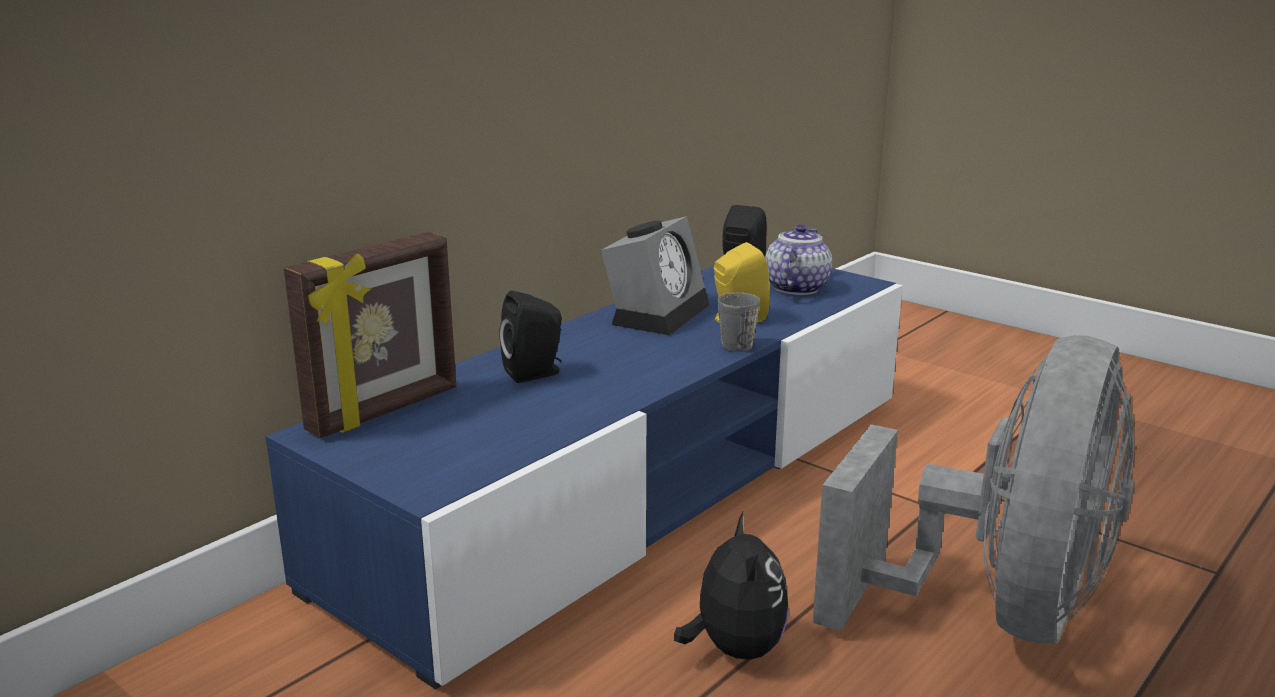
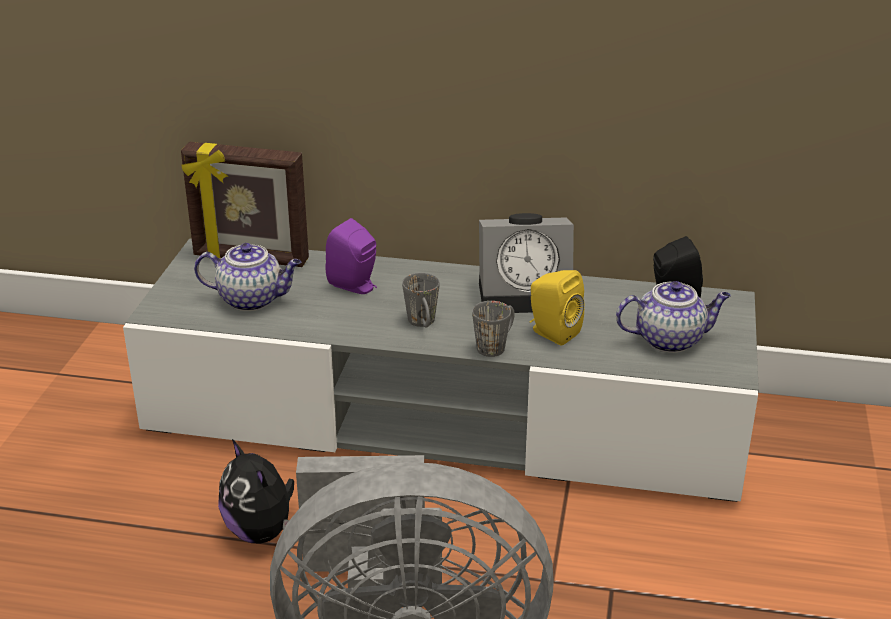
camera: 60 degrees right, 10 degrees up
(485, 428) = (252, 299): none -> teapot
(535, 373) = (355, 286): black speaker -> purple speaker
(637, 484) = (445, 416): blue tv stand -> grey tv stand
(656, 361) = (423, 324): none -> grey mug
(734, 648) = (262, 531): plush toy -> plush toy turned 90 degrees clockwise

